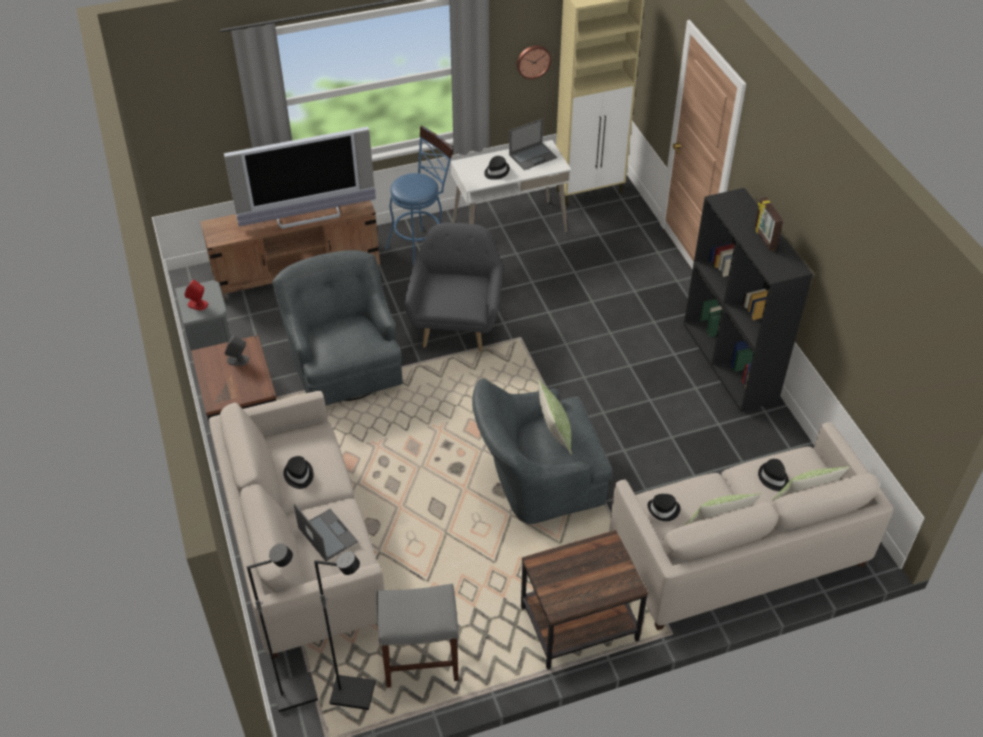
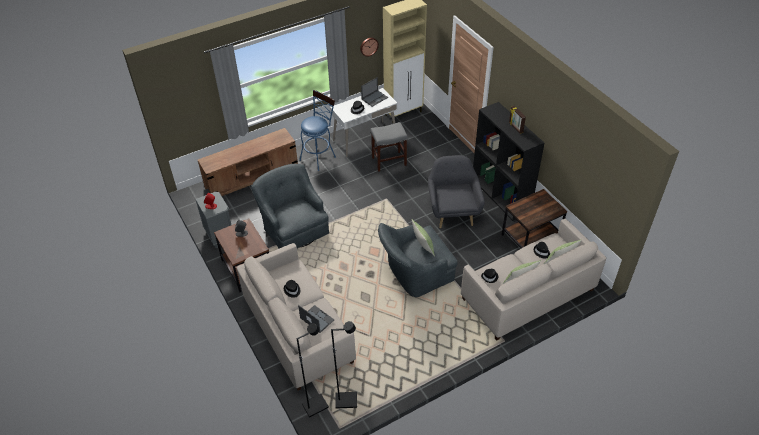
camera: 10 degrees left, 0 degrees up
(308, 214) = (258, 147): television -> none
(419, 661) = (377, 377): grey stool -> grey stool (388, 161)
(457, 323) = (350, 196): grey armchair -> grey armchair (453, 211)
(579, 625) = (456, 345): brown side table -> brown side table (530, 238)

